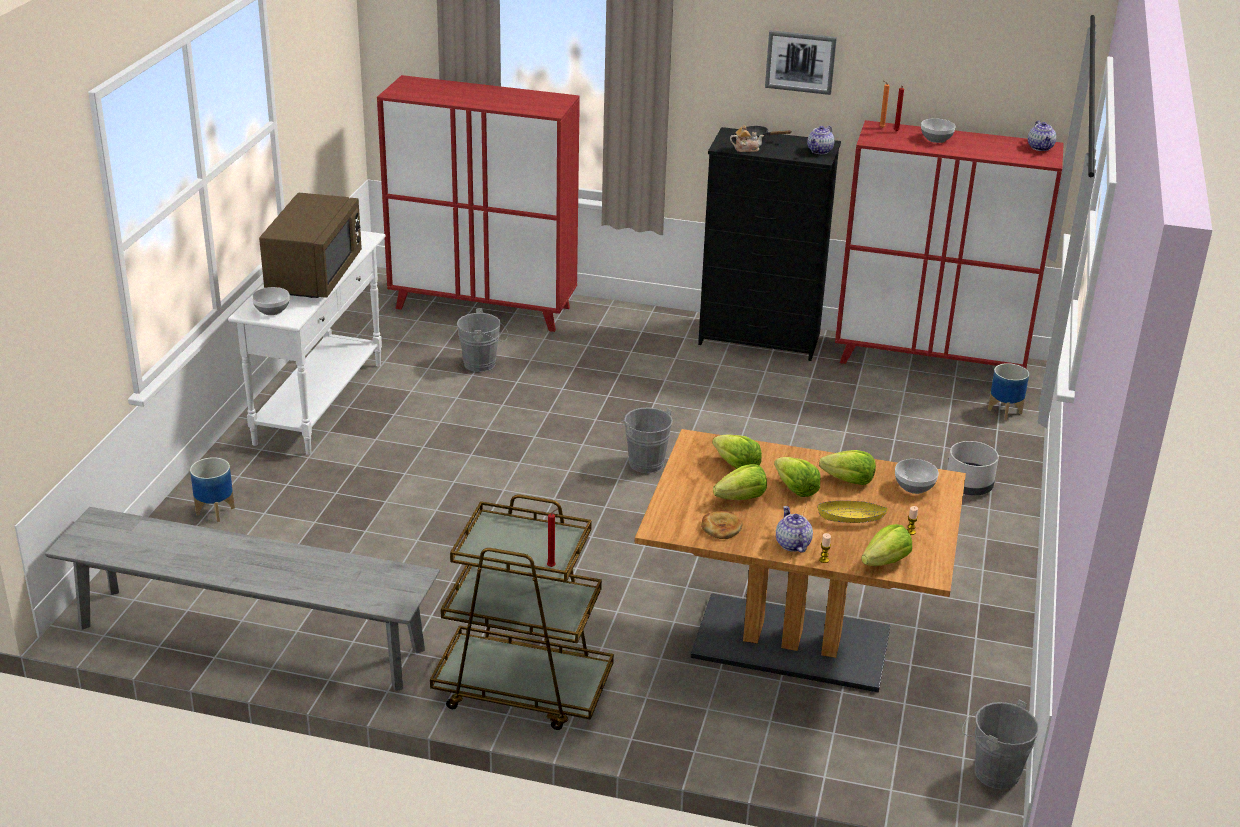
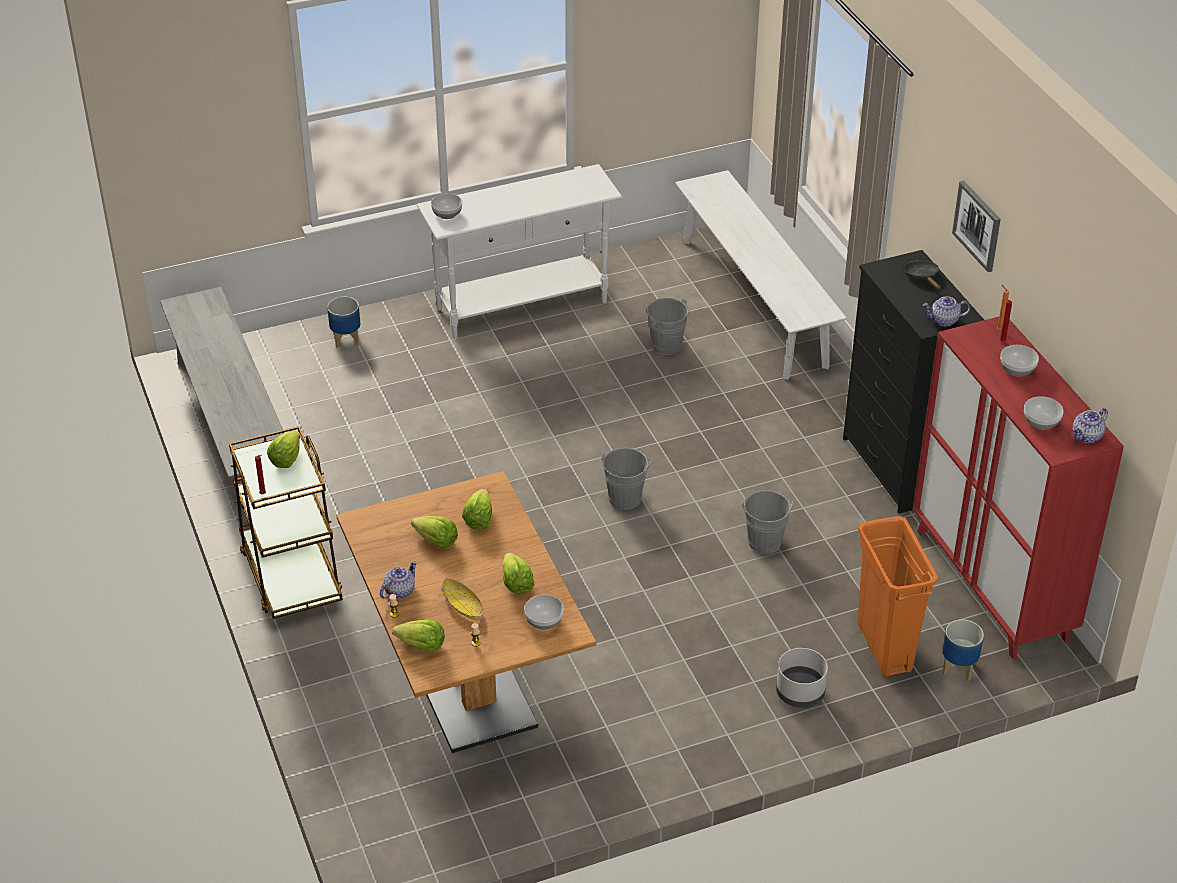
camera: 55 degrees right, 10 degrees up
(314, 276) = (517, 203): brown microwave -> none
(483, 308) = (753, 302): red cabinet -> white bench
(721, 527) = (387, 548): bread -> none
(746, 149) = (890, 282): teapot -> none
(795, 489) = (475, 562): lettuce -> lettuce (286, 459)
(952, 430) = (884, 647): none -> orange trash can
(992, 771) = (414, 852): grey bucket -> grey bucket (764, 539)
(1008, 154) = (1041, 422): none -> bowl

